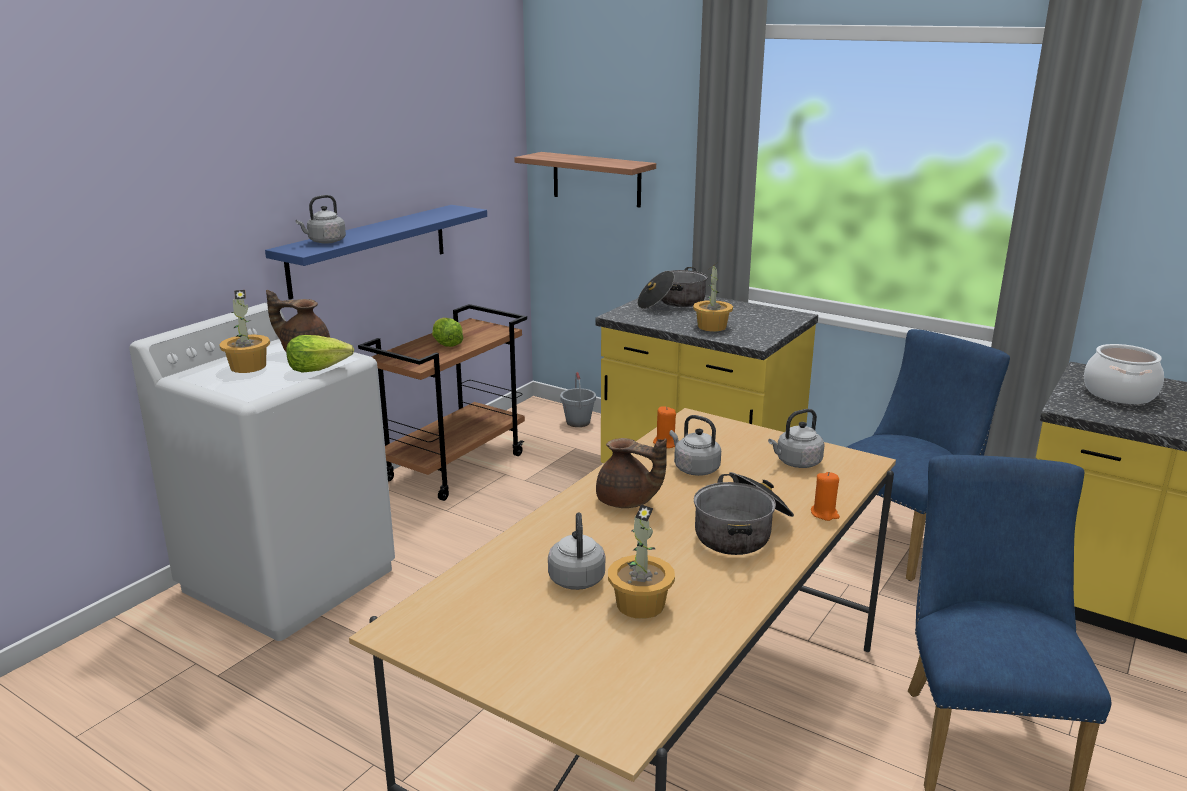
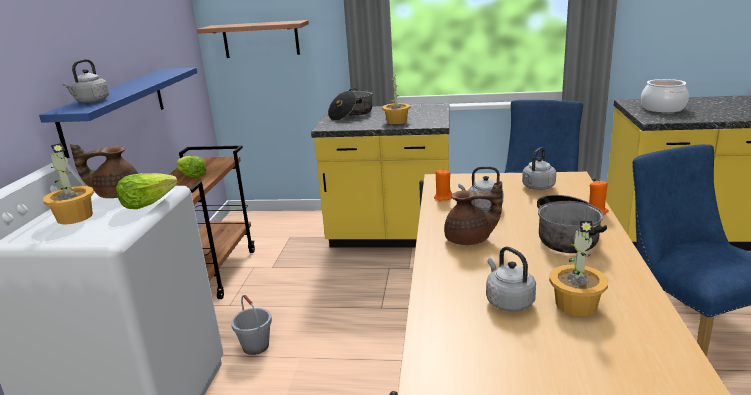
camera: 25 degrees left, 0 degrees up
(578, 422) = (277, 220): grey bucket -> grey bucket (255, 346)

